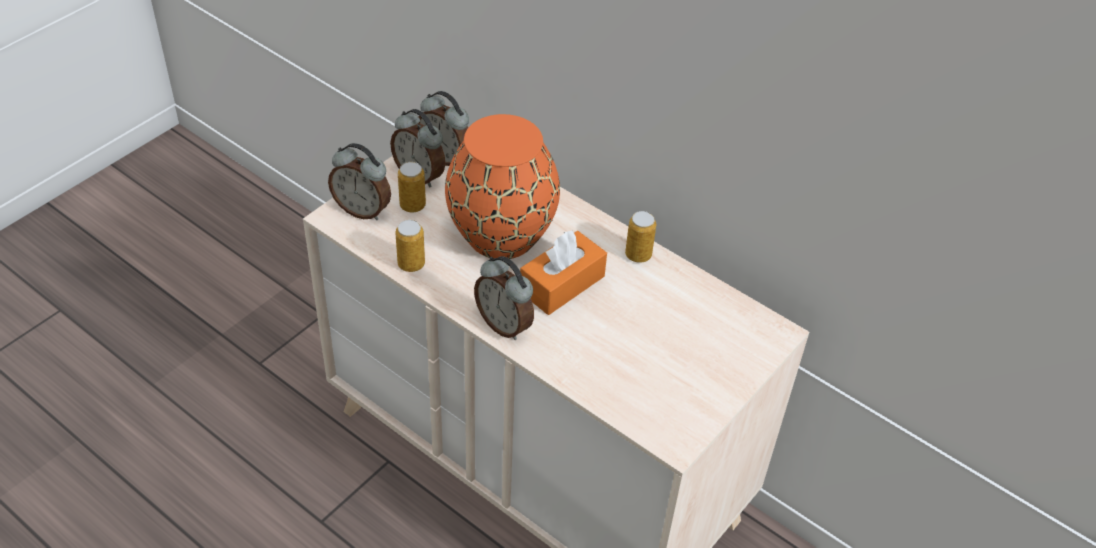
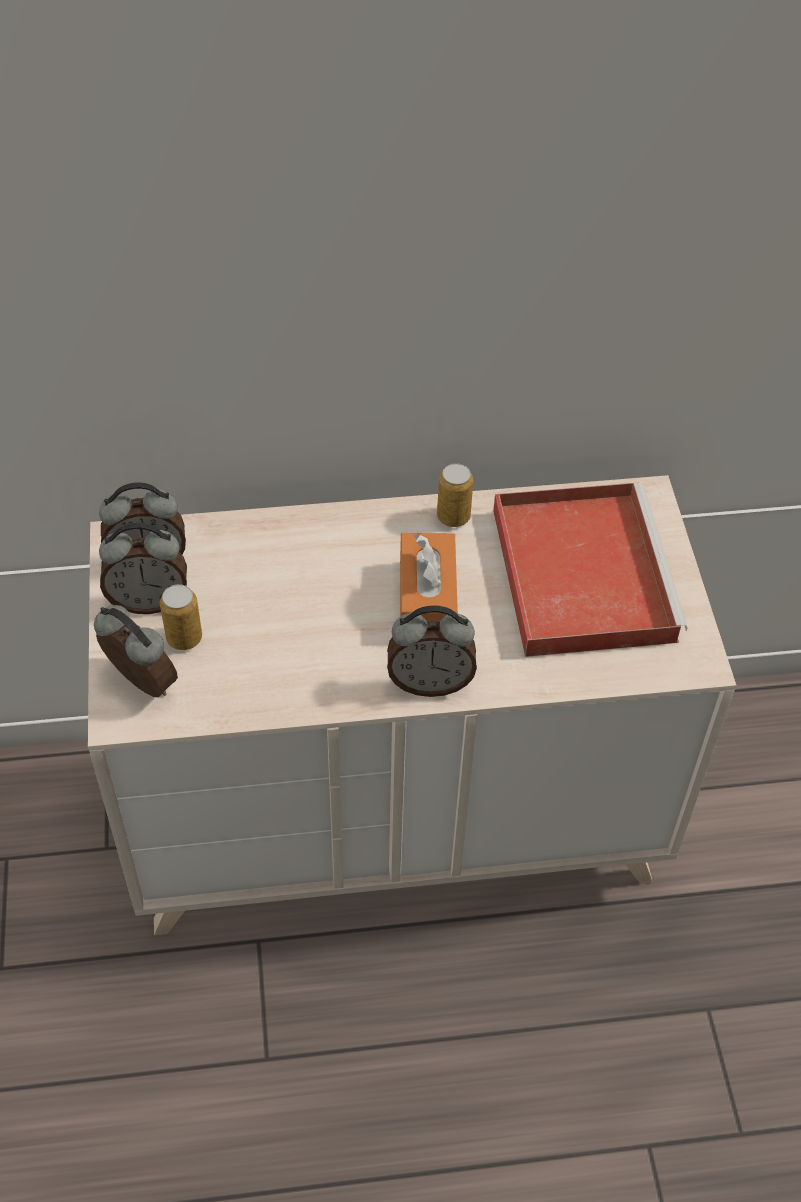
camera: 45 degrees left, 5 degrees up
(363, 210) = (140, 684): alarm clock -> alarm clock turned 120 degrees counterclockwise
(411, 264) = (265, 699): can -> none
(502, 234) = (310, 596): orange vase -> none
(673, 338) = (580, 571): none -> red tray

